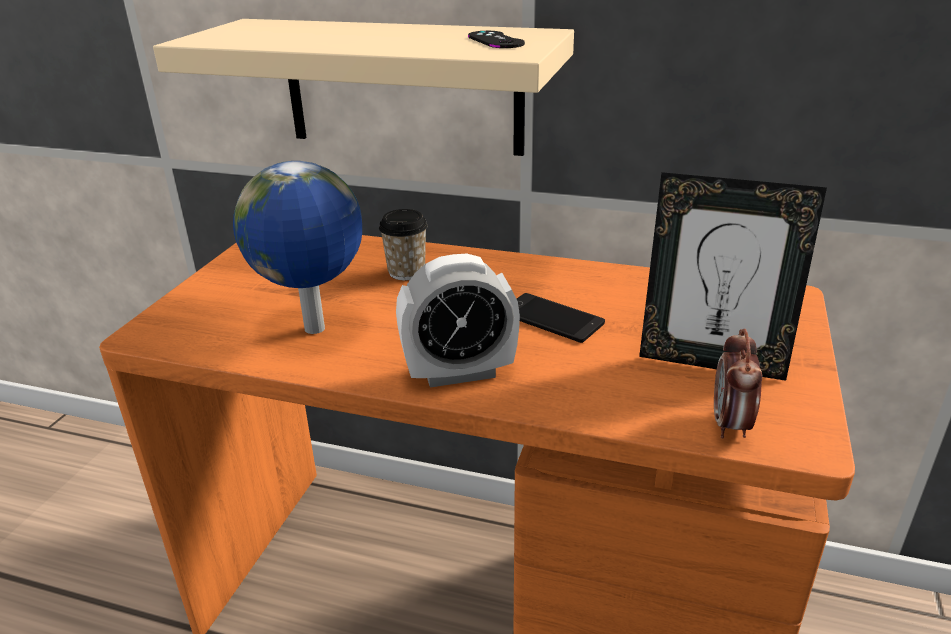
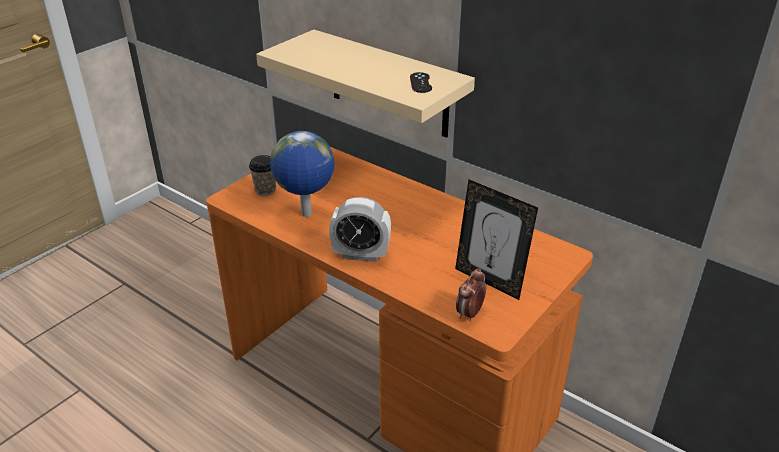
camera: 20 degrees right, 5 degrees up
(406, 272) = (370, 190): cup -> cup (265, 190)
(551, 318) = (427, 236): phone -> none

